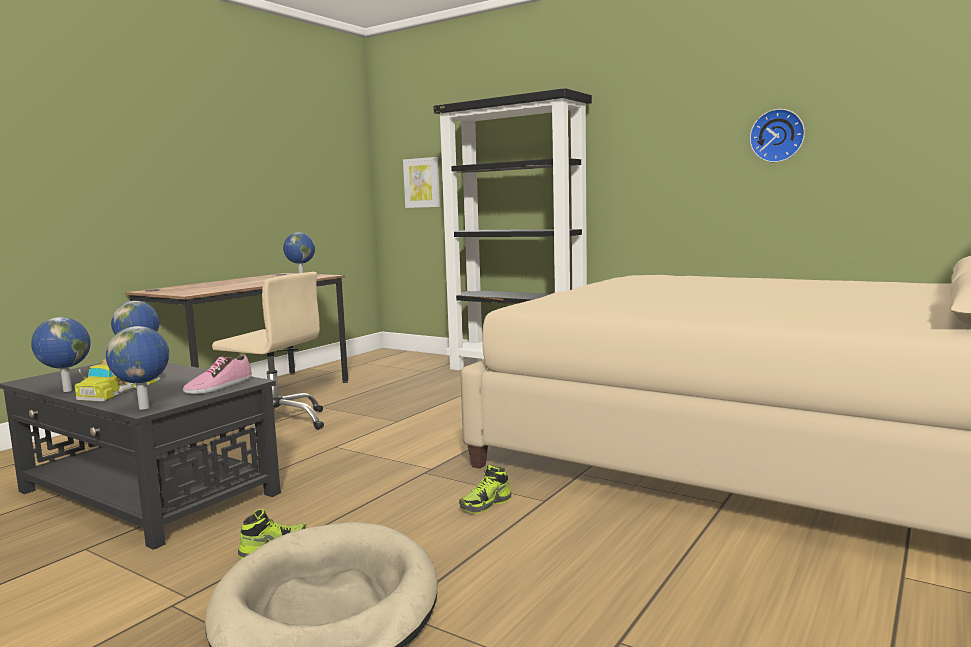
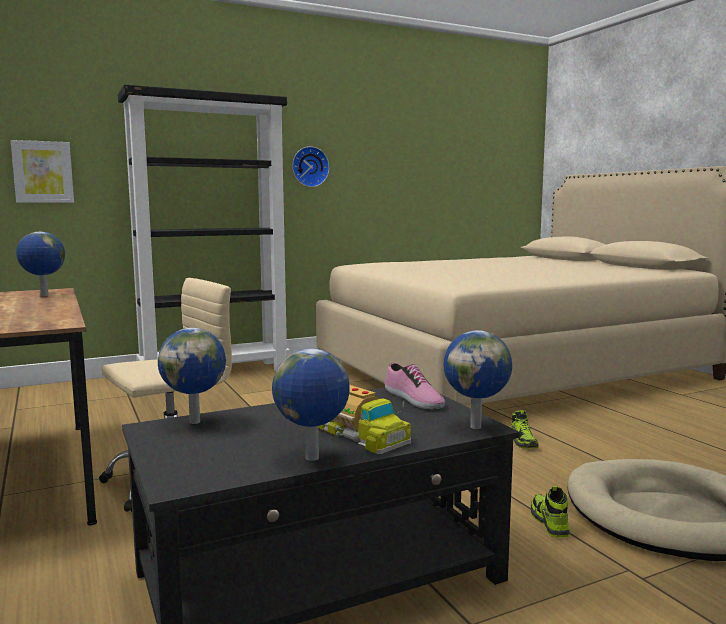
camera: 60 degrees left, 0 degrees up
(777, 136) = (405, 160): wall clock -> wall clock (309, 167)

